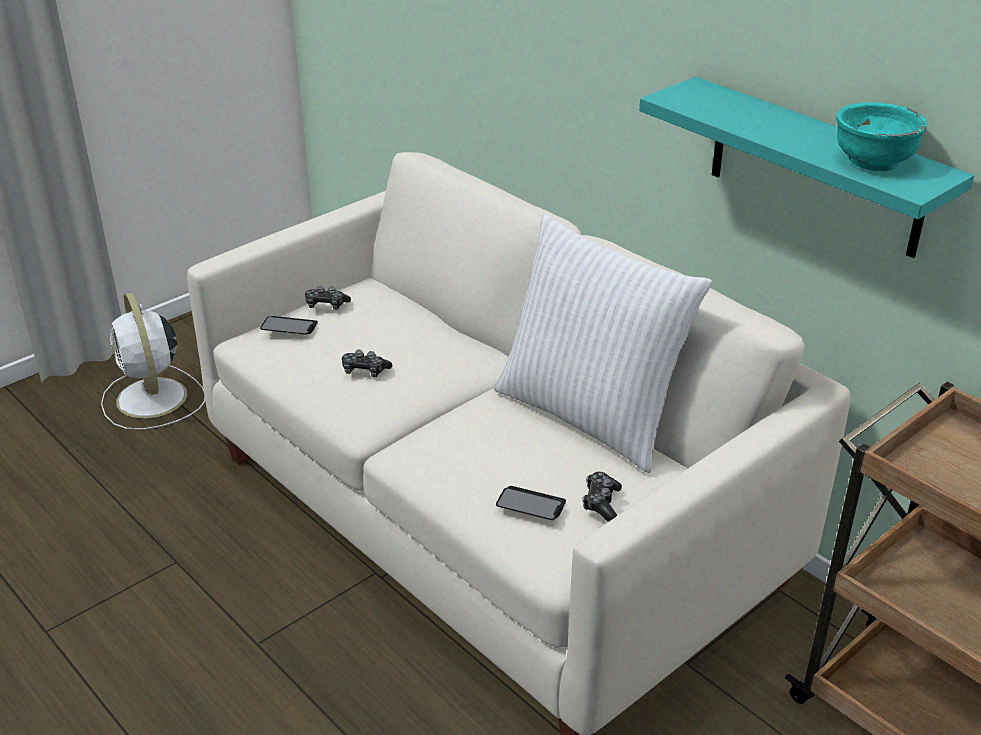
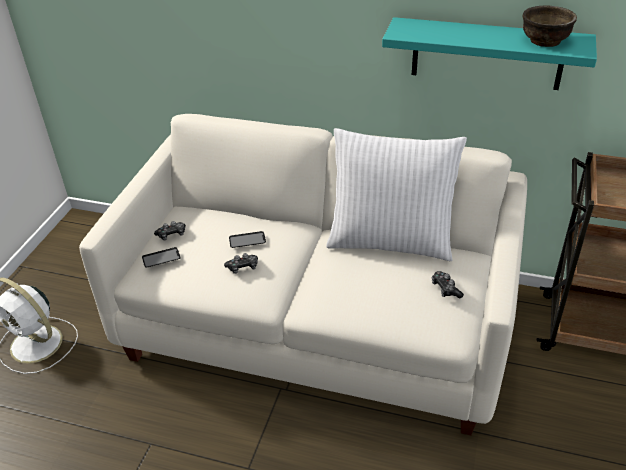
camera: 30 degrees left, 5 degrees up
(530, 505) = (413, 307): phone -> phone (247, 240)
(873, 161) = (545, 41): turquoise bowl -> brown bowl

